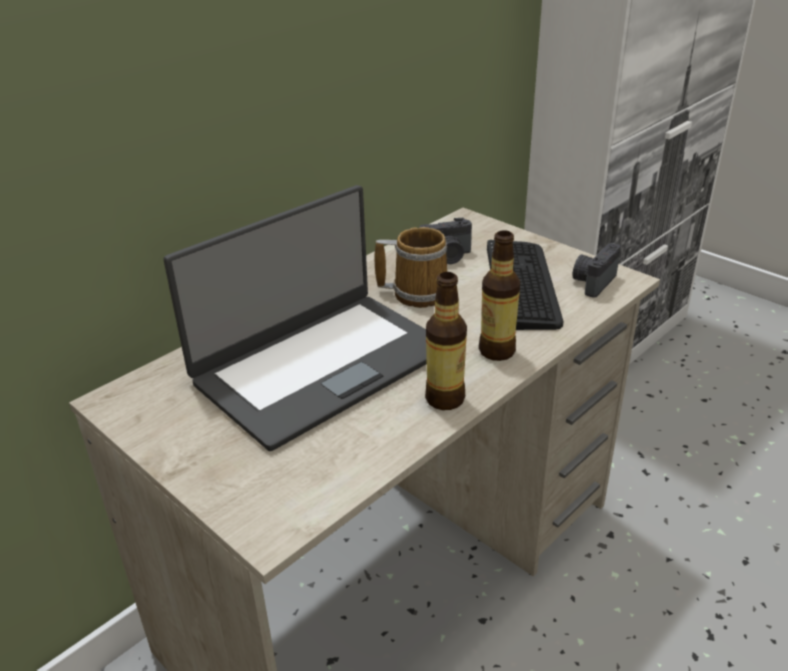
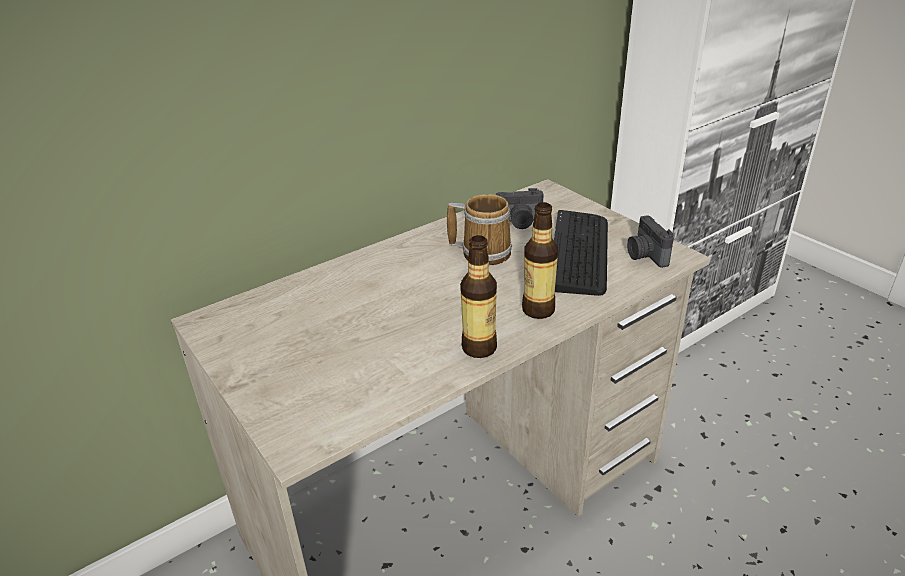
camera: 10 degrees right, 0 degrees up
(320, 365) = (381, 308): laptop -> none
(592, 282) = (645, 255): camera -> camera turned 60 degrees counterclockwise

